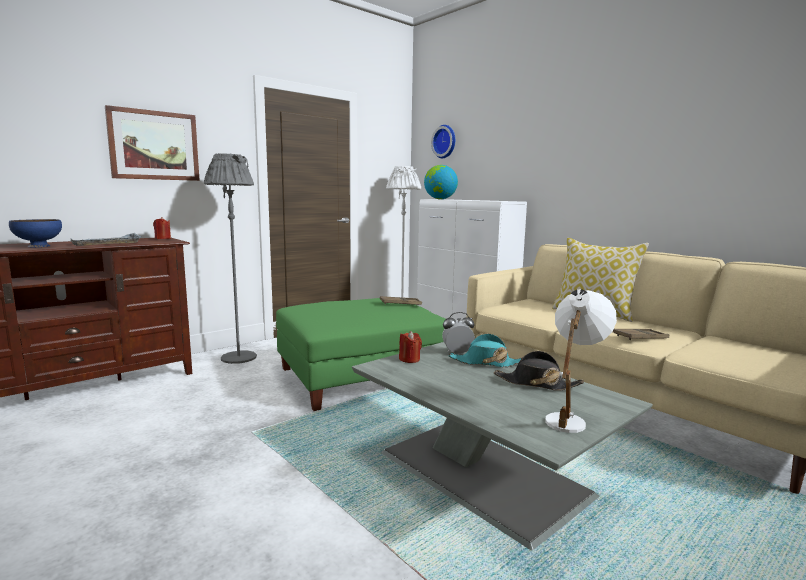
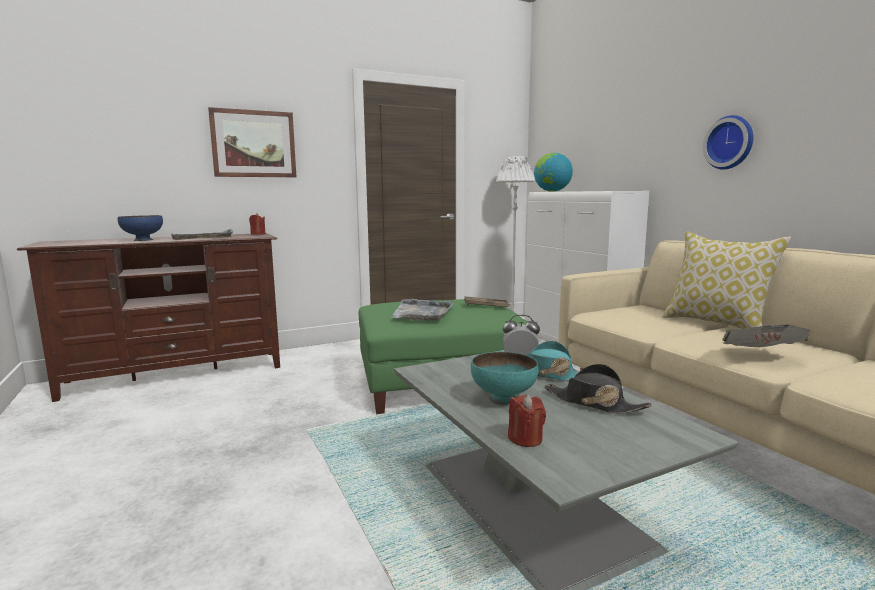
camera: 15 degrees right, 0 degrees up
(238, 357) = (329, 354): grey floor lamp -> none
(347, 313) = (422, 313): none -> grey tray
(409, 359) = (460, 365): red candle -> red candle (525, 439)
(445, 141) = (562, 127): wall clock -> wall clock (730, 143)
(464, 387) = (503, 400): none -> turquoise bowl
(571, 418) = (611, 449): white table lamp -> none
(640, 338) = (761, 357): brown tray -> newspaper

